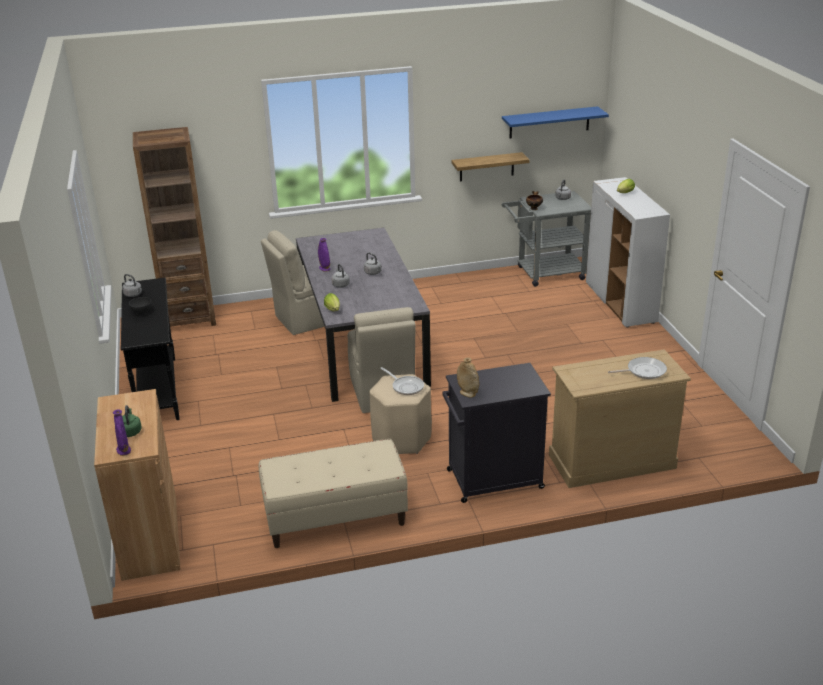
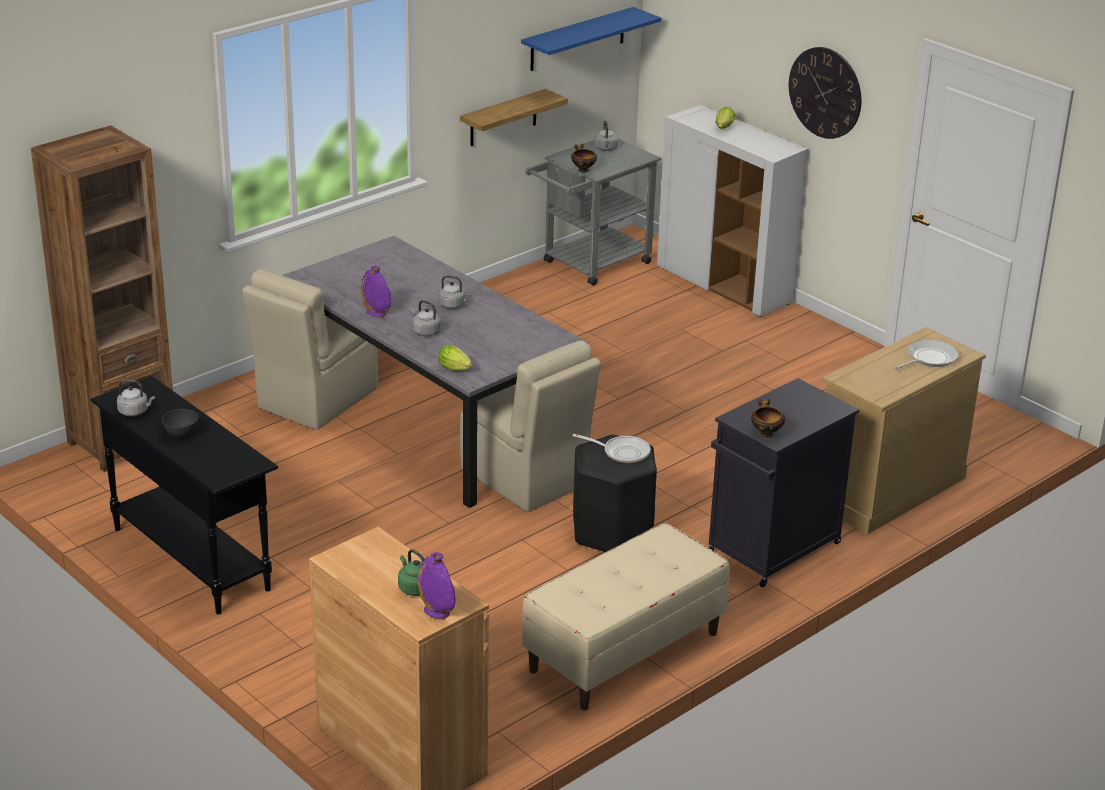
camera: 30 degrees left, 0 degrees up
(401, 439) = (612, 532): beige stool -> black stool
(467, 393) = (765, 433): beige vase -> bowl
(681, 175) = (825, 92): none -> wall clock

